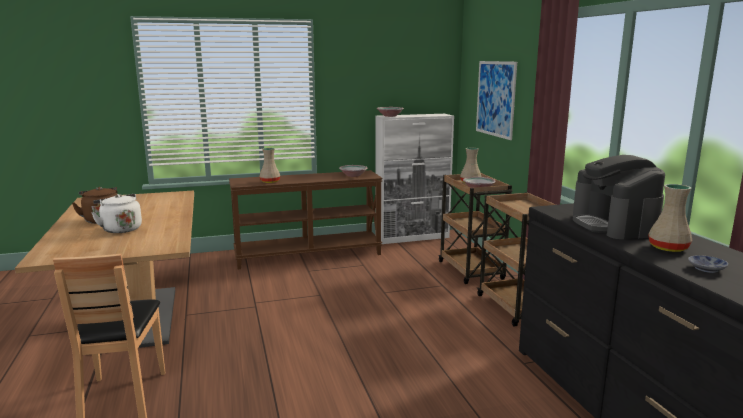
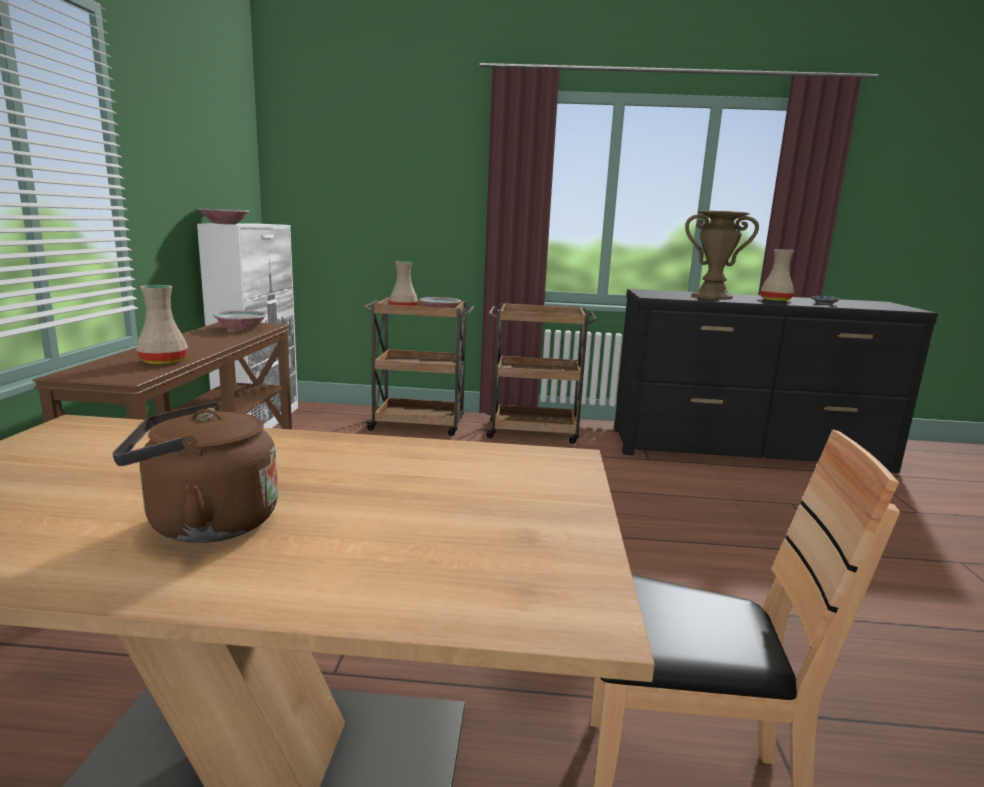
camera: 70 degrees left, 0 degrees up
(120, 229) = (355, 501): white kettle -> none
(495, 98) = (372, 198): picture -> none
(614, 225) = (712, 297): coffee machine -> brown vase

